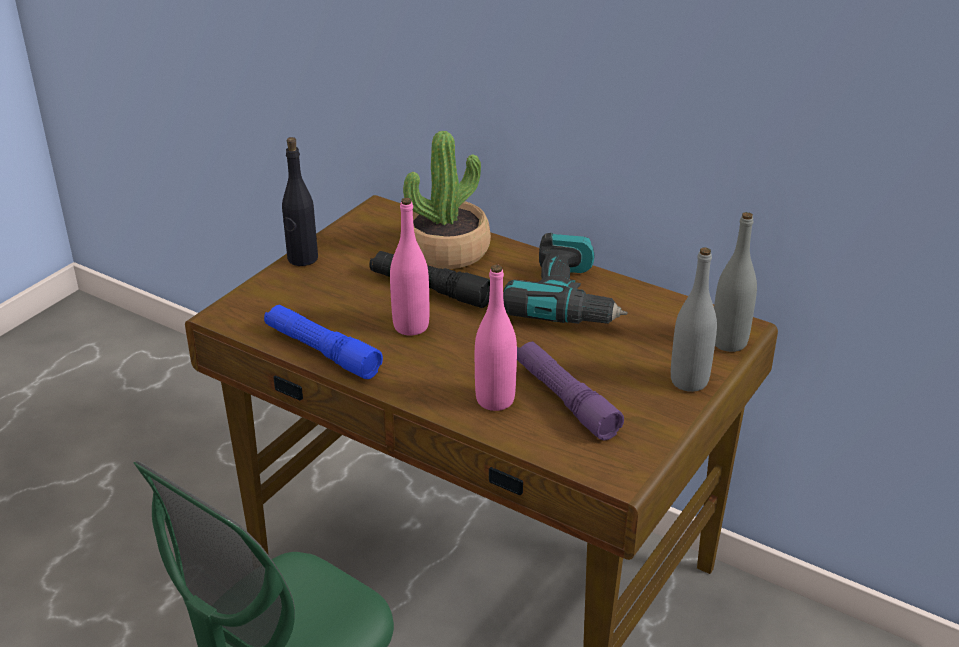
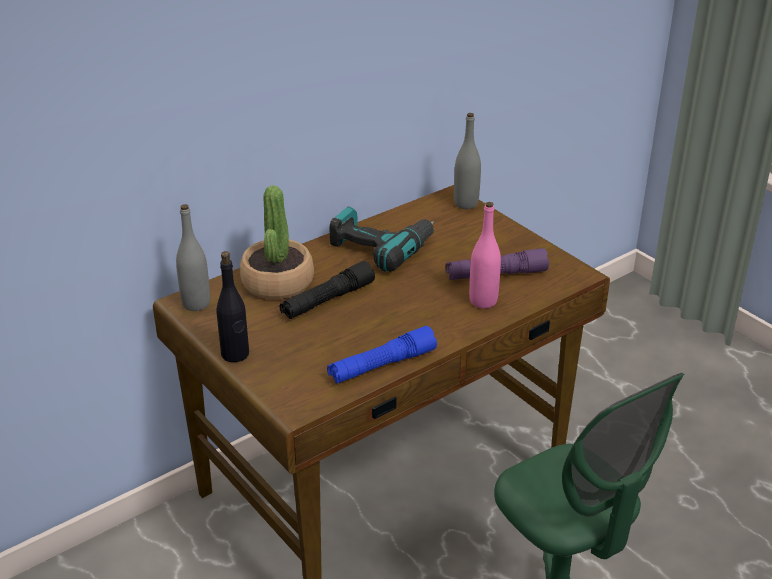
camera: 70 degrees left, 0 degrees up
(411, 326) = (373, 318): pink bottle -> none
(689, 381) = (499, 227): grey bottle -> grey bottle (196, 304)

